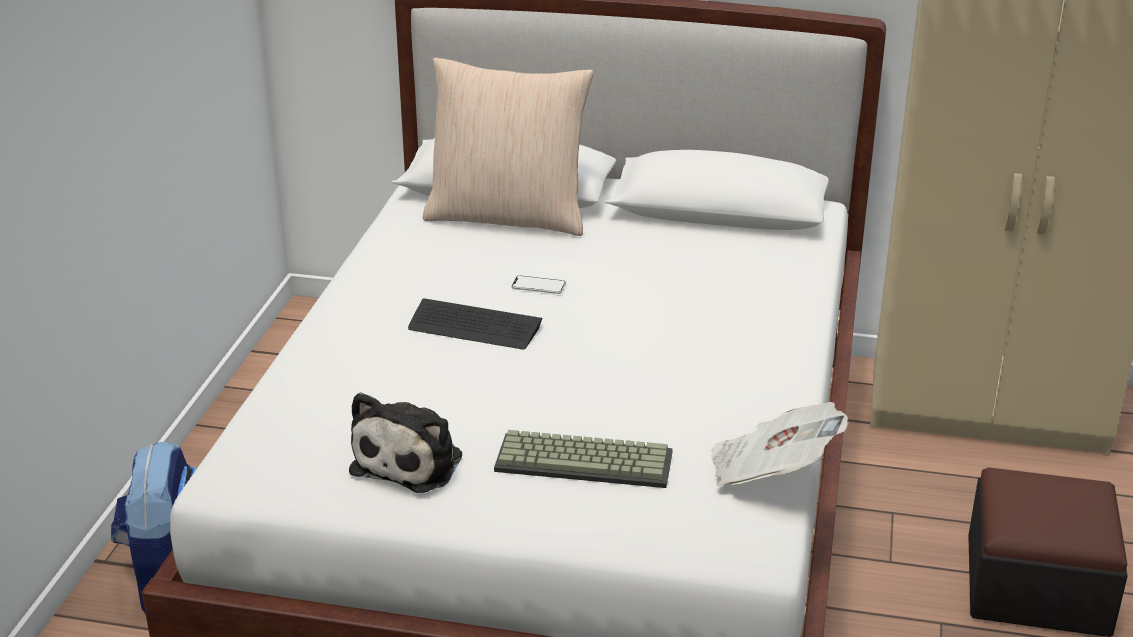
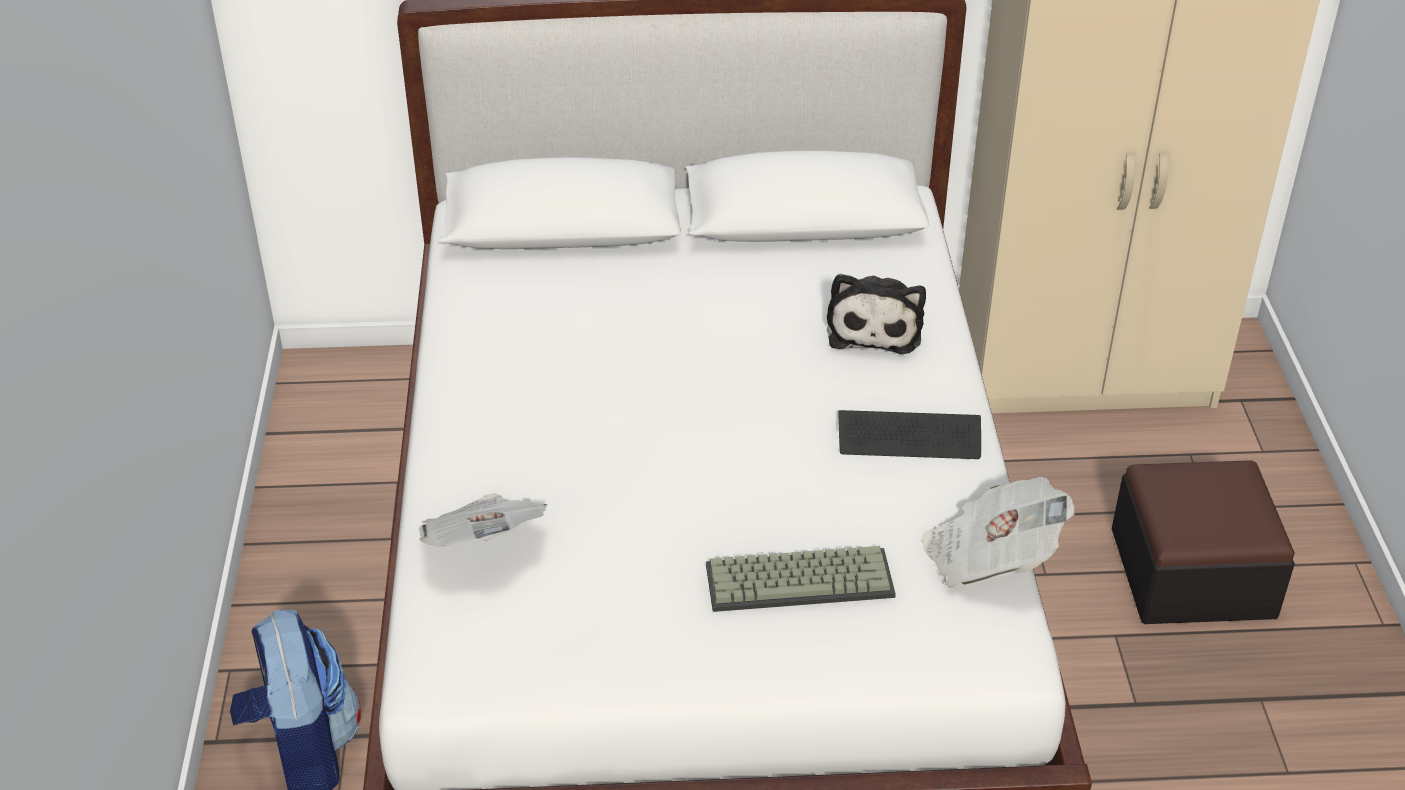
camera: 15 degrees left, 10 degrees up
(322, 393) = (484, 544): none -> newspaper
(411, 461) = (621, 615): plush toy -> plush toy (874, 327)
(474, 327) = (610, 425): keyboard -> keyboard (909, 437)
(508, 216) = (580, 263): beige pillow -> none
(538, 286) = (655, 356): phone -> none

